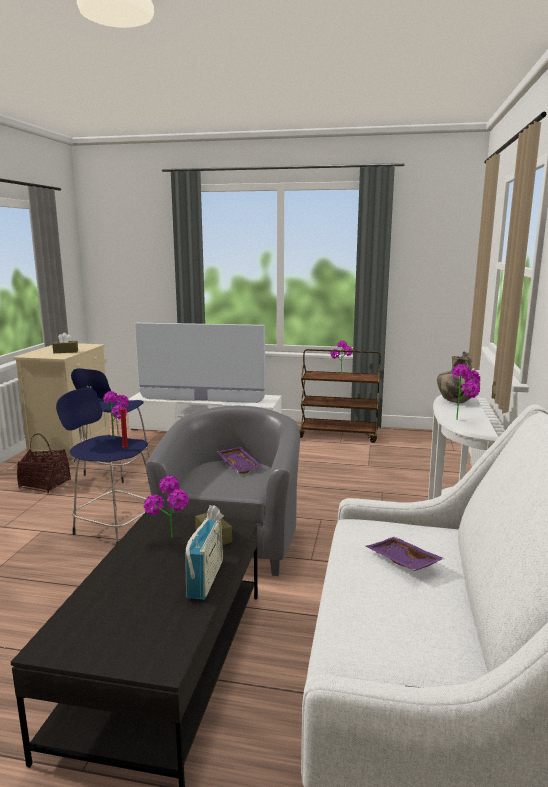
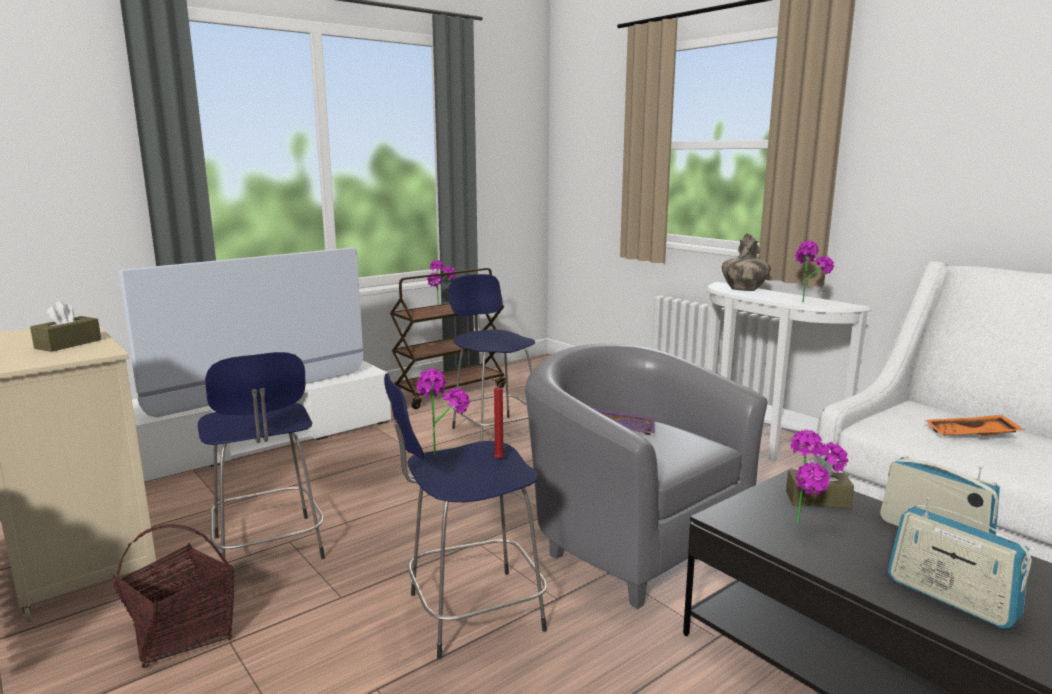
camera: 50 degrees left, 0 degrees up
(115, 594) = (950, 598): none -> radio
(307, 463) = (494, 431): none -> blue stool
(401, 562) = (971, 436): purple tray -> orange tray

